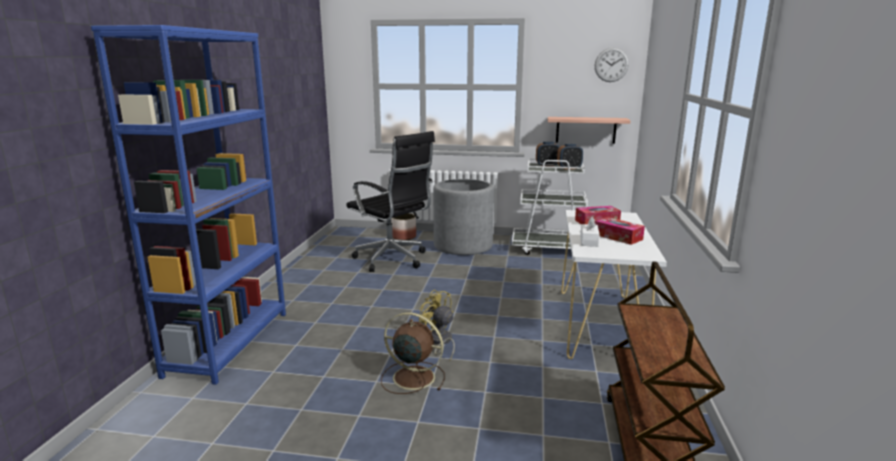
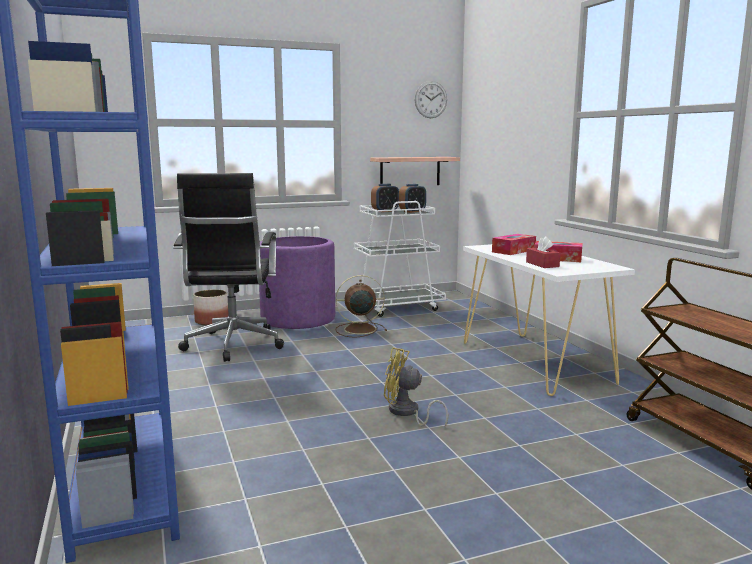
camera: 30 degrees left, 5 degrees down
(393, 260) = (233, 346): black office chair -> black office chair turned 75 degrees clockwise
(412, 377) = (427, 454): brown fan -> brown fan (358, 329)
(463, 245) = (298, 319): grey planter -> purple planter
(589, 241) = (542, 264): white tissue box -> red tissue box

